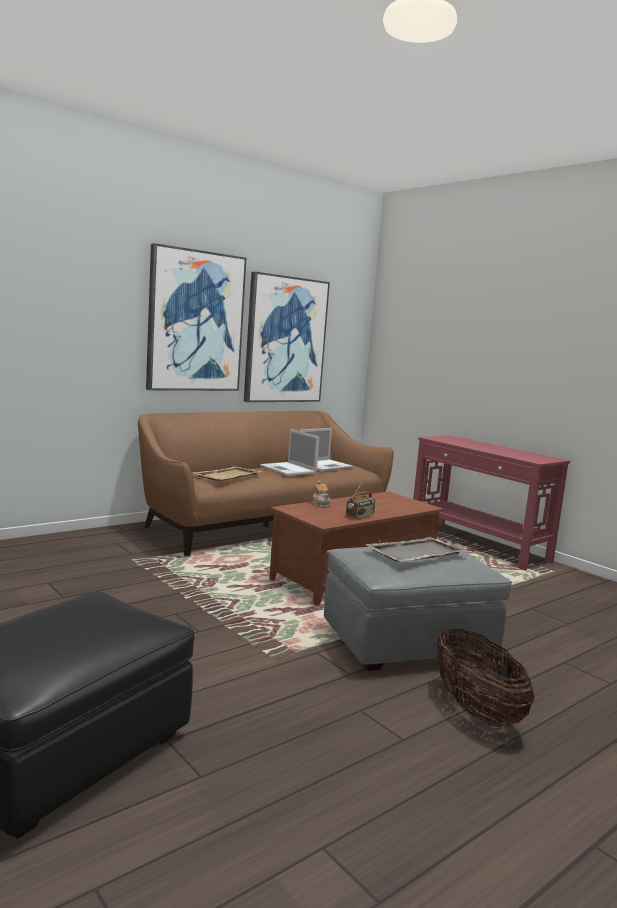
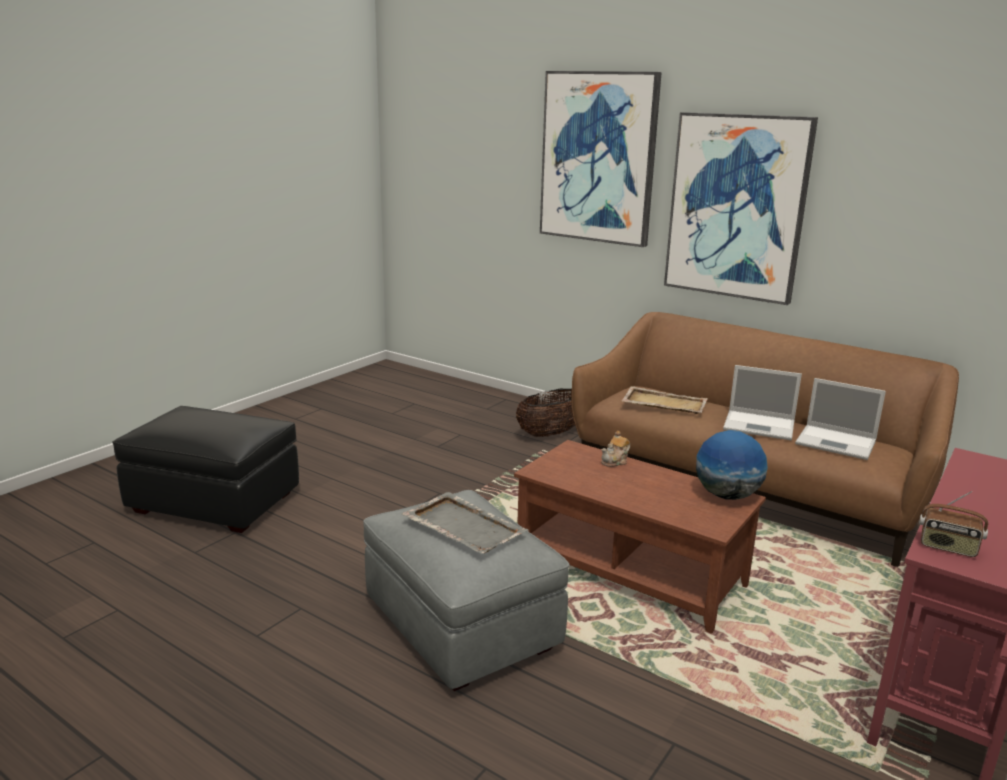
camera: 75 degrees right, 10 degrees up
(285, 340) = (892, 240): picture -> picture (598, 158)
(288, 469) = (760, 426): laptop -> laptop turned 105 degrees counterclockwise
(360, 516) = (593, 487): radio -> radio (947, 547)
(385, 496) = (727, 495): none -> globe
(476, 710) = (322, 681): basket -> basket (551, 433)

